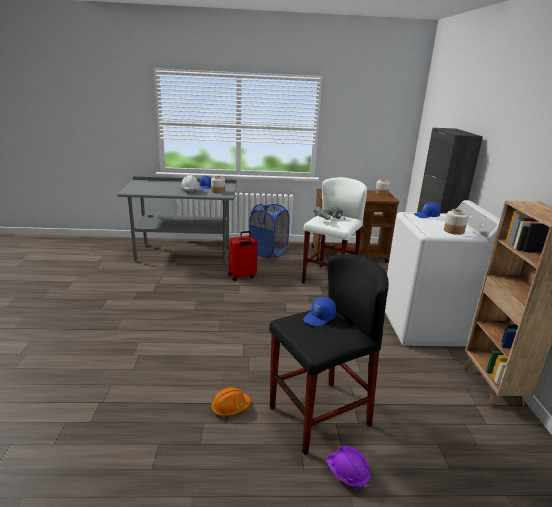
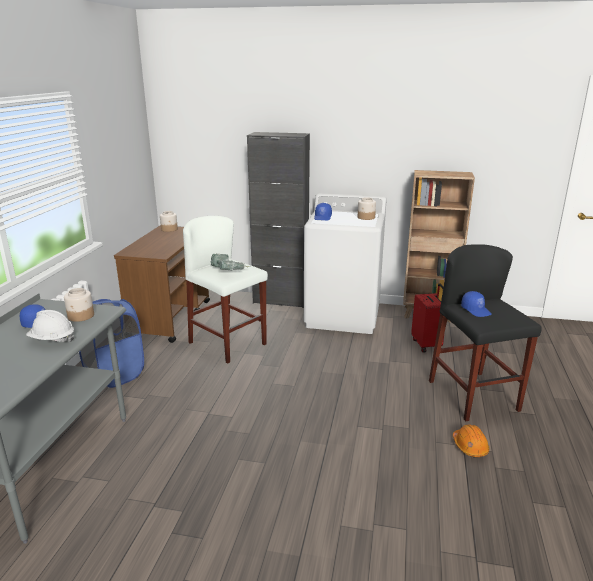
camera: 75 degrees left, 0 degrees up
(242, 276) = (182, 408): red suitcase -> red suitcase (427, 345)
(347, 474) = (534, 395): purple hard hat -> none

